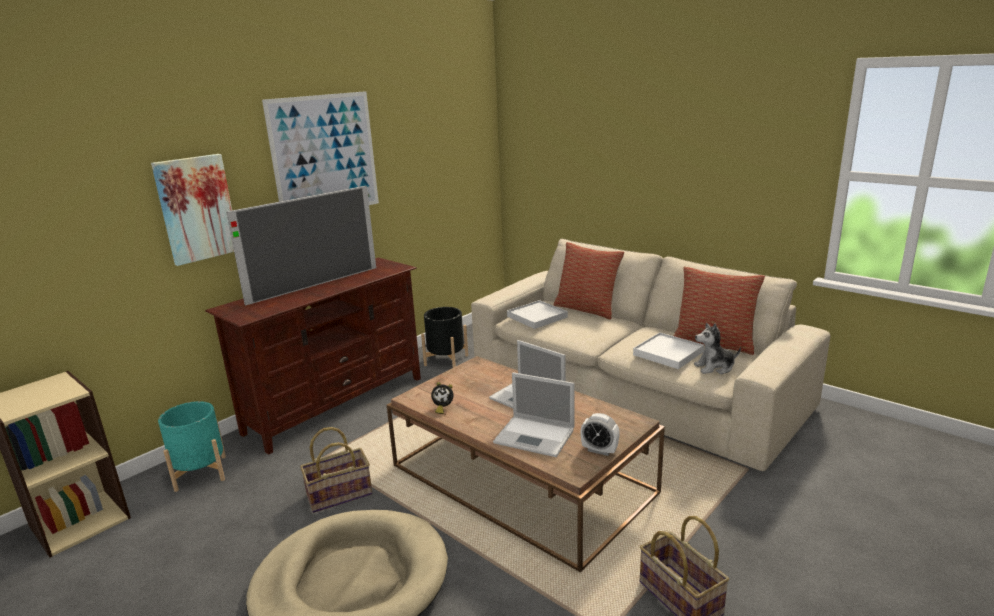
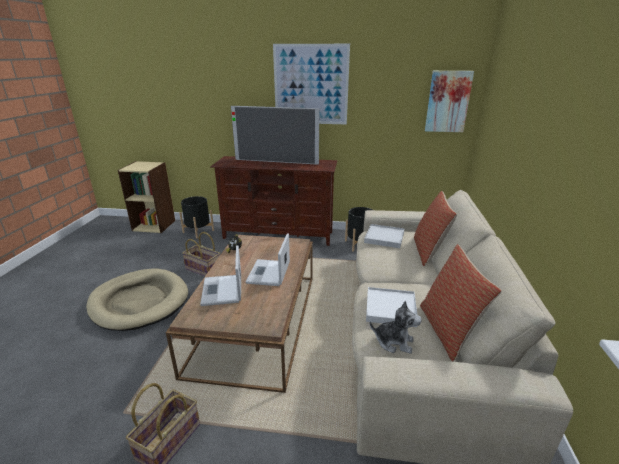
camera: 55 degrees right, 5 degrees up
(196, 209) = (228, 102): picture -> picture (448, 102)
(201, 473) = (198, 231): turquoise planter -> black planter
(599, 450) = (219, 320): alarm clock -> none
(714, 367) = (394, 342): plush toy -> plush toy turned 150 degrees clockwise

